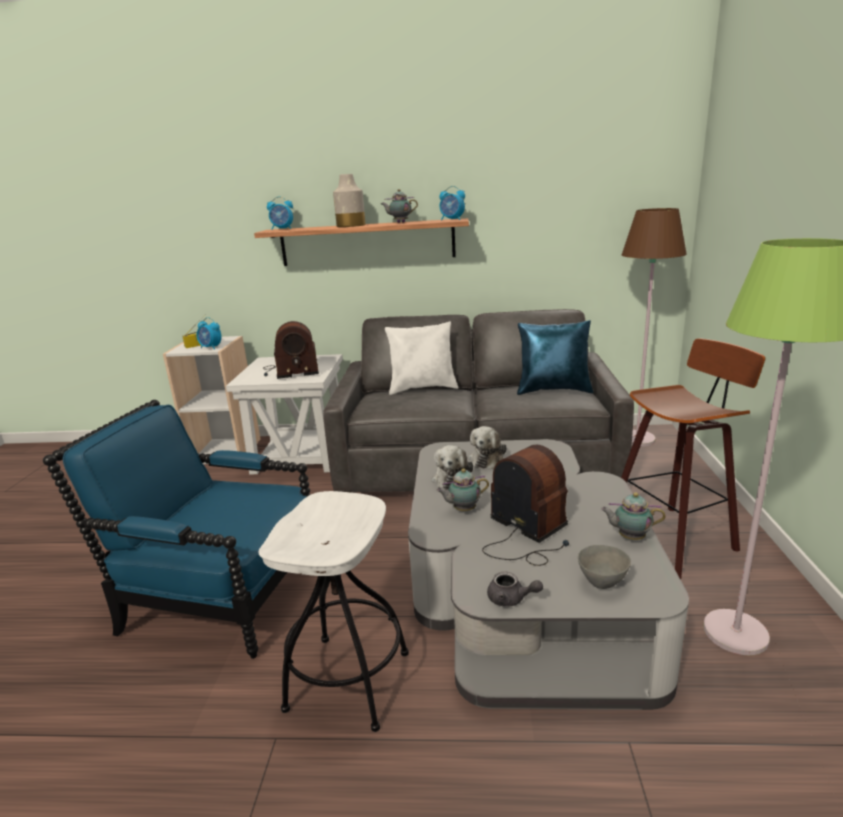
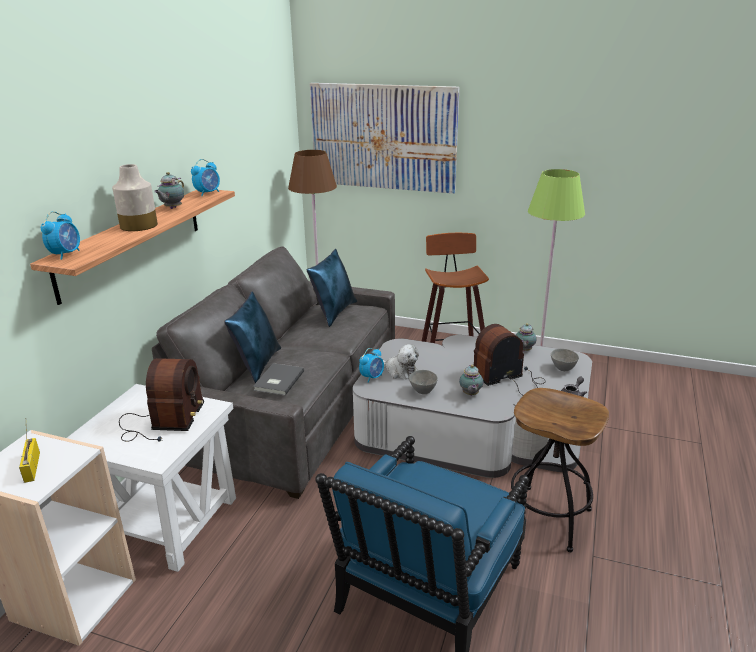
camera: 75 degrees left, 5 degrees up
(211, 348) = (69, 455): alarm clock -> alarm clock (372, 377)
(347, 680) = (548, 517): white stool -> brown stool
(390, 397) = (277, 381): none -> grey book
(423, 388) = (257, 364): white pillow -> blue pillow
(451, 479) = (422, 391): plush toy -> grey bowl
(750, 194) = (383, 137): none -> picture

